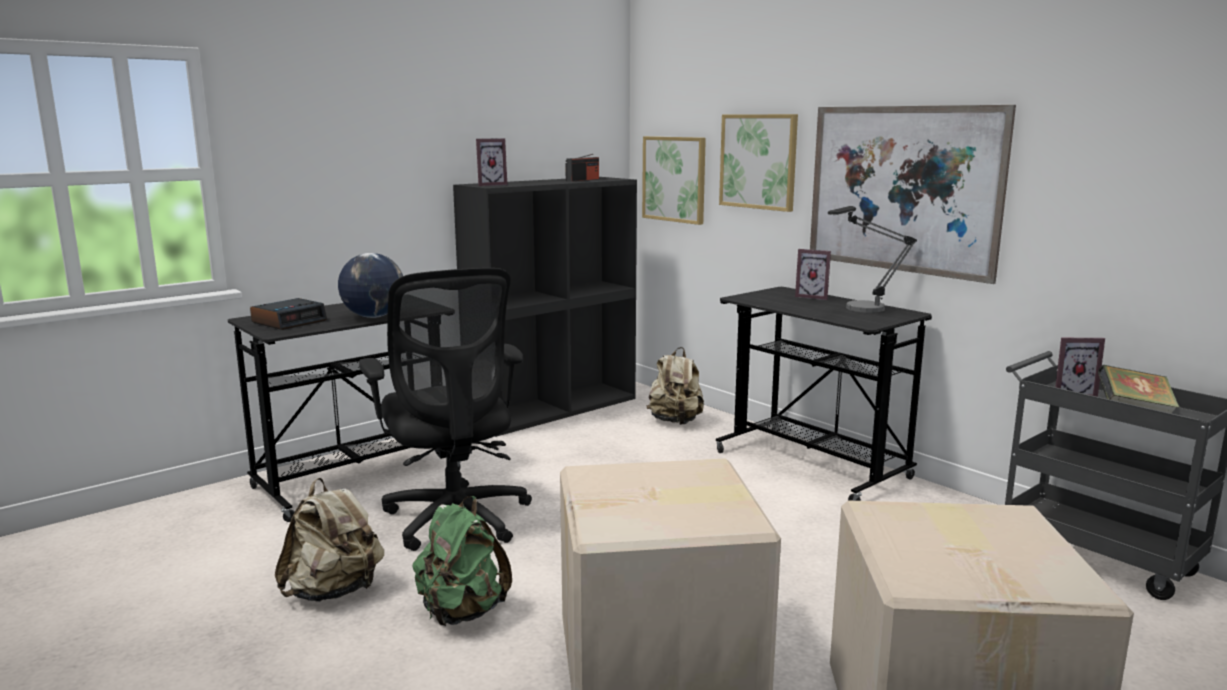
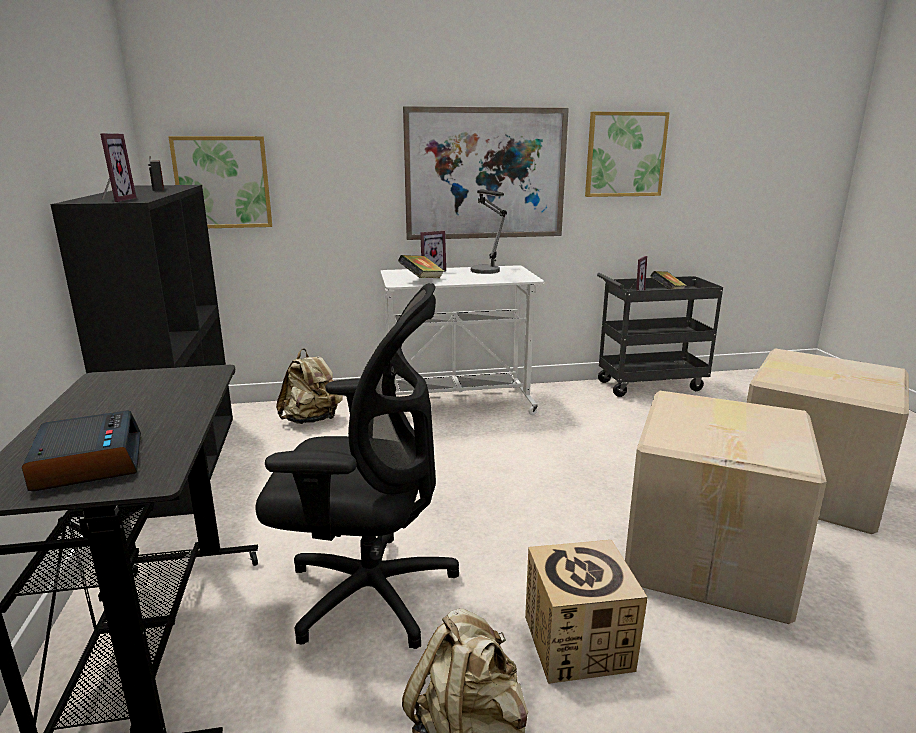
camera: 60 degrees left, 5 degrees up
(373, 316) = (182, 406): globe -> none
(462, 612) = (578, 643): green backpack -> cardboard box
(758, 161) = (337, 158): picture -> picture (625, 154)
(768, 300) = (422, 280): none -> book
(812, 465) = (459, 404): black desk -> white desk

